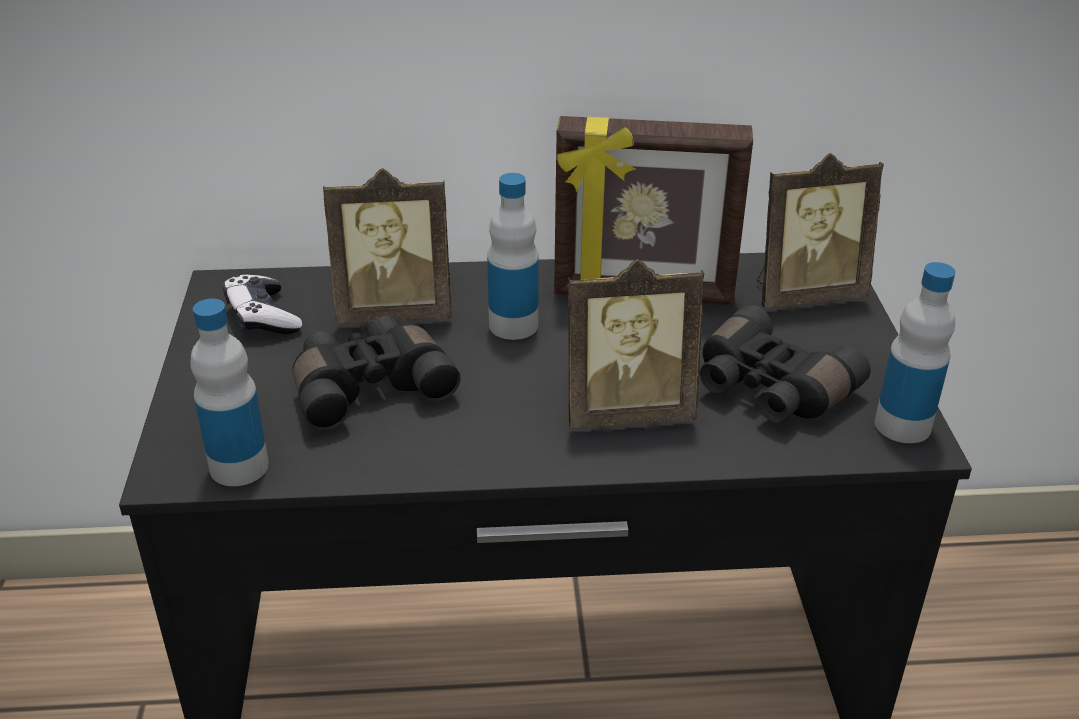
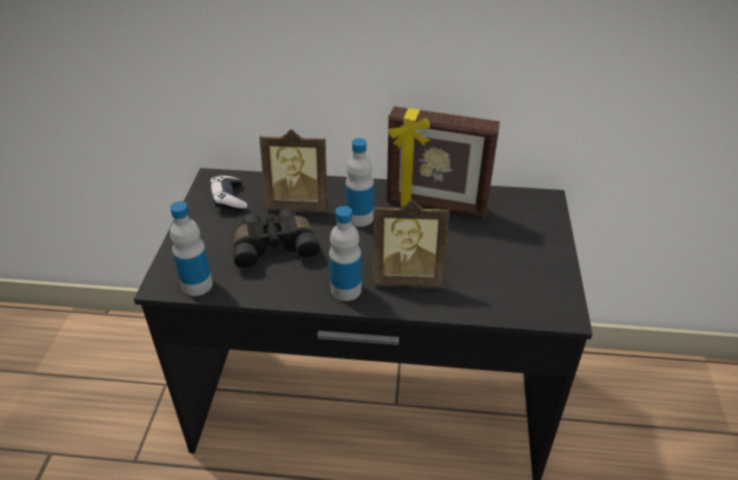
camera: 10 degrees right, 5 degrees up
(768, 389) = (490, 272): black binoculars -> none
(805, 293) = (528, 215): picture frame -> none
(902, 425) = (560, 303): bottle -> bottle (346, 290)

